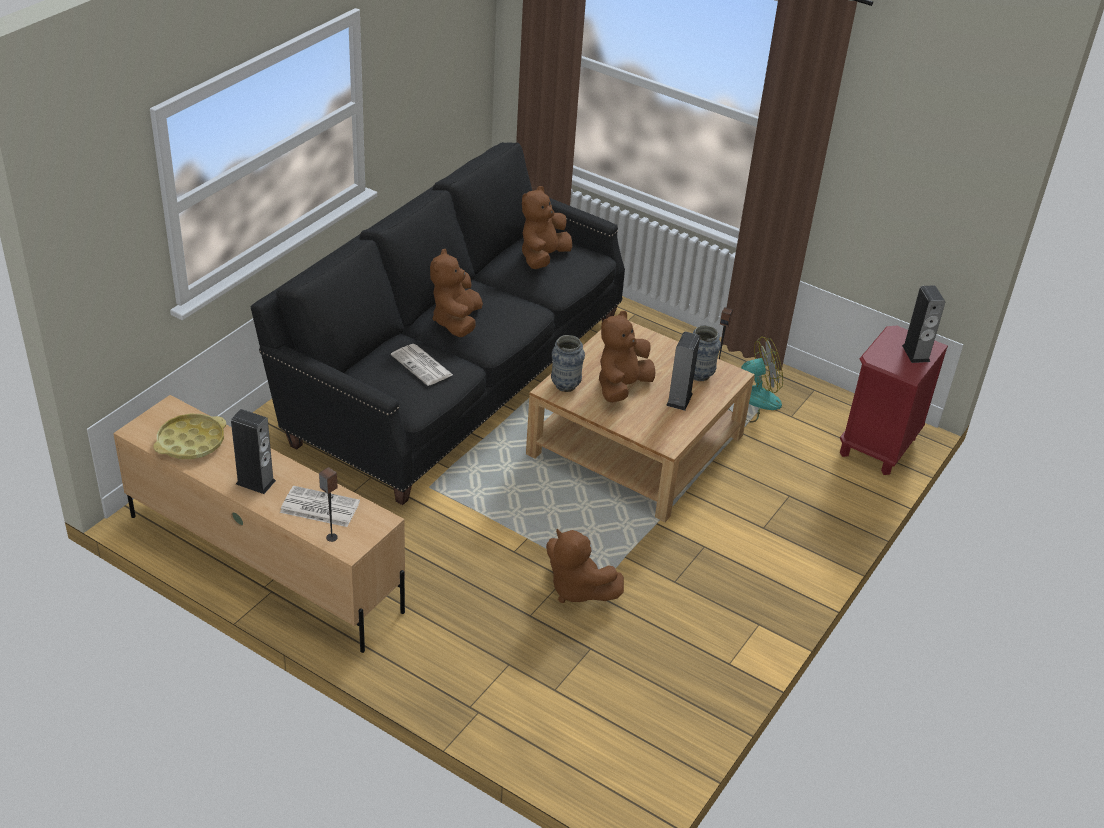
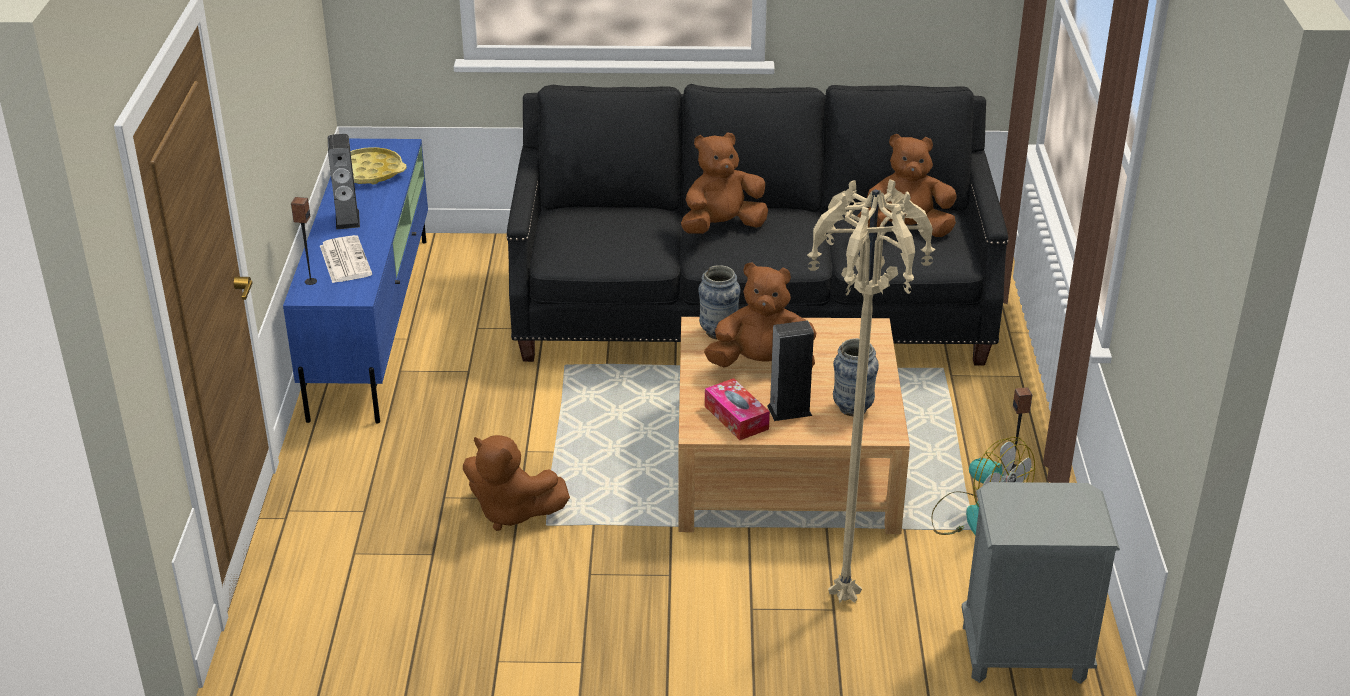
camera: 60 degrees right, 5 degrees down
(263, 561) = (371, 323): beige tv stand -> blue tv stand
(422, 365) = (625, 236): newspaper -> none
(577, 589) = (511, 512): brown plush toy -> brown plush toy turned 75 degrees counterclockwise
(668, 423) = (736, 417): none -> tissue box
(785, 486) = (846, 600): none -> beige floor lamp
(878, 447) = (1022, 654): red nightstand -> grey nightstand
(916, 353) = (1057, 523): speaker -> none

